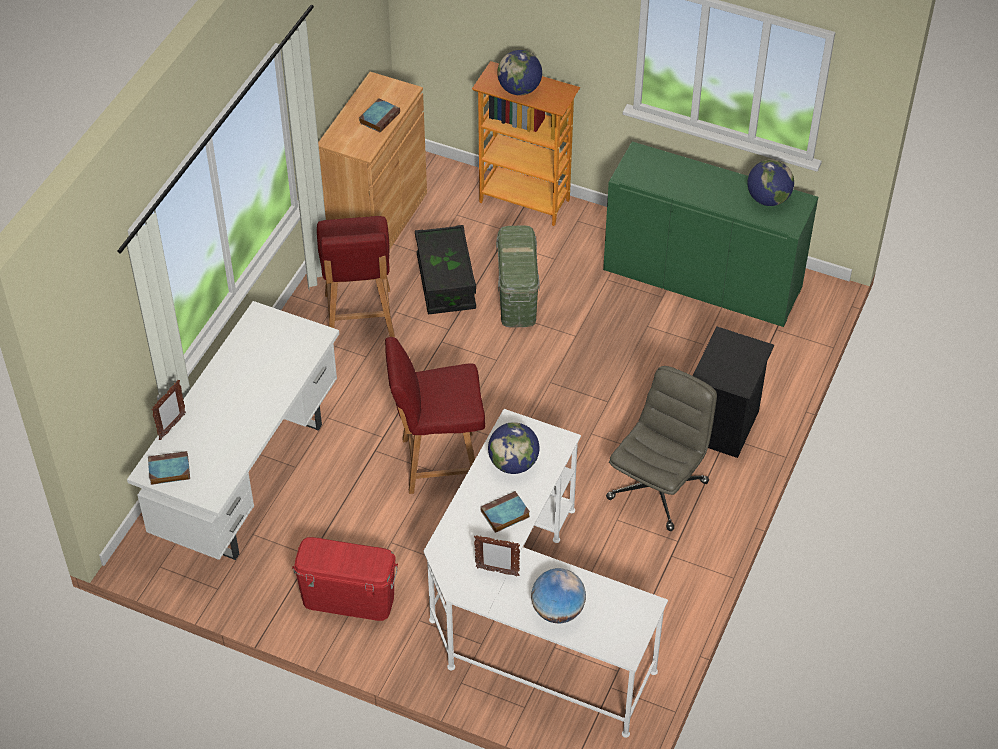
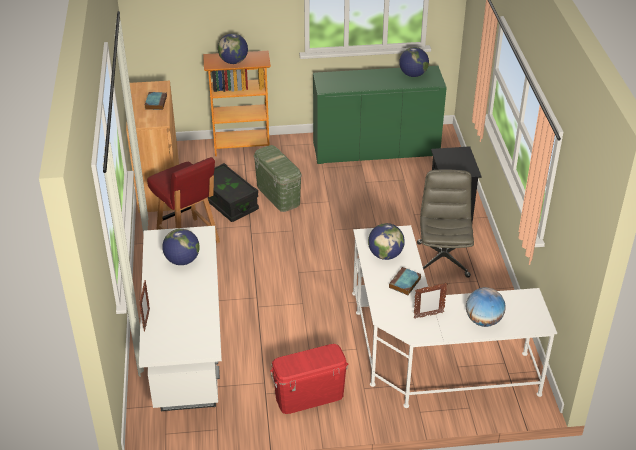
camera: 30 degrees left, 10 degrees down
(168, 470) = (165, 347): book -> none
(266, 363) = (182, 260): none -> globe
(438, 462) = (302, 297): red chair -> none

